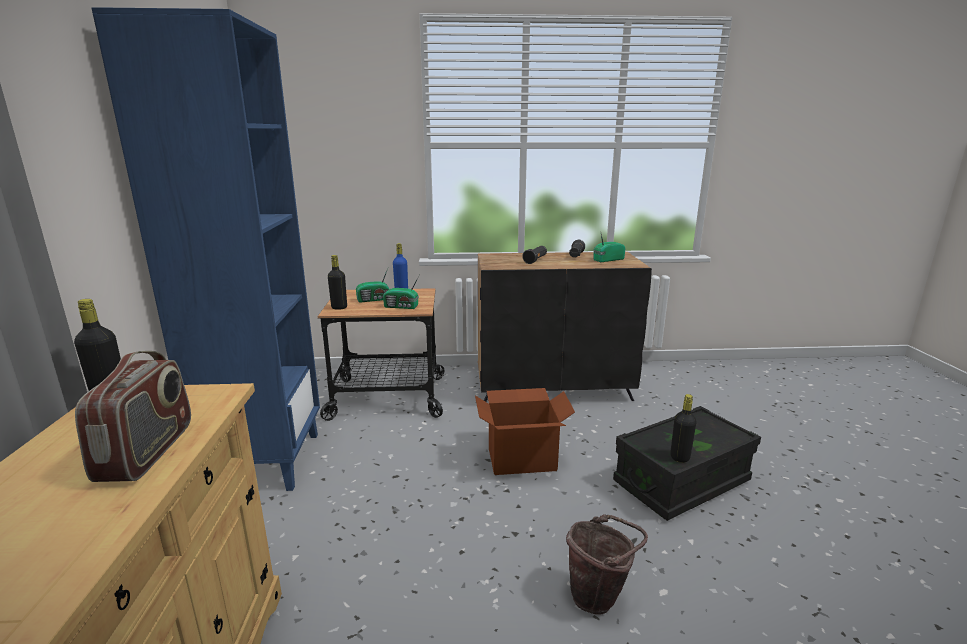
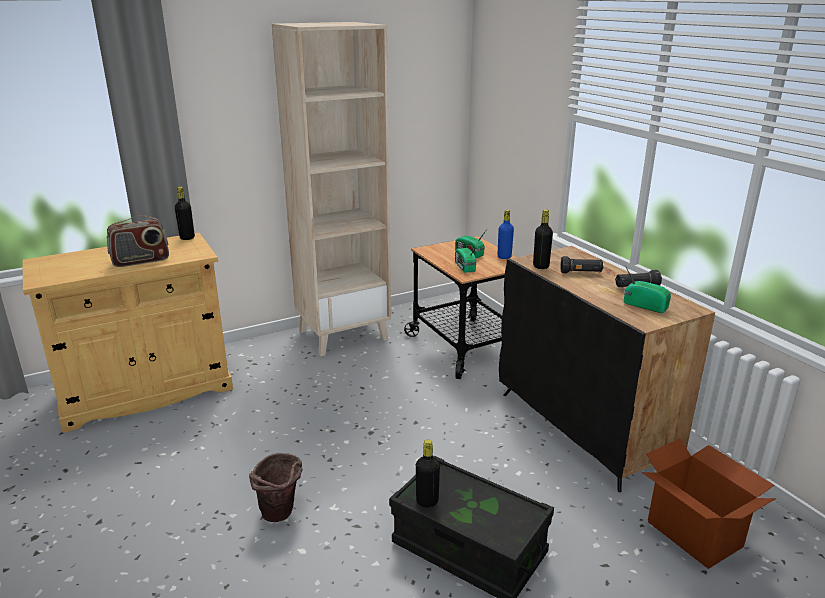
camera: 65 degrees right, 5 degrees up
(265, 461) = (343, 334): blue bookcase -> beige bookcase
(339, 307) = (436, 249): black bottle -> black bottle (541, 266)
(521, 459) = (430, 439): cardboard box -> cardboard box (694, 533)

